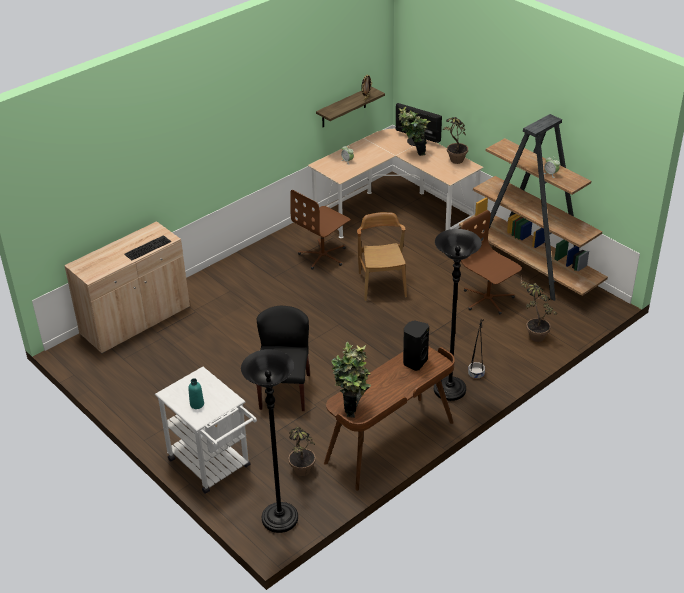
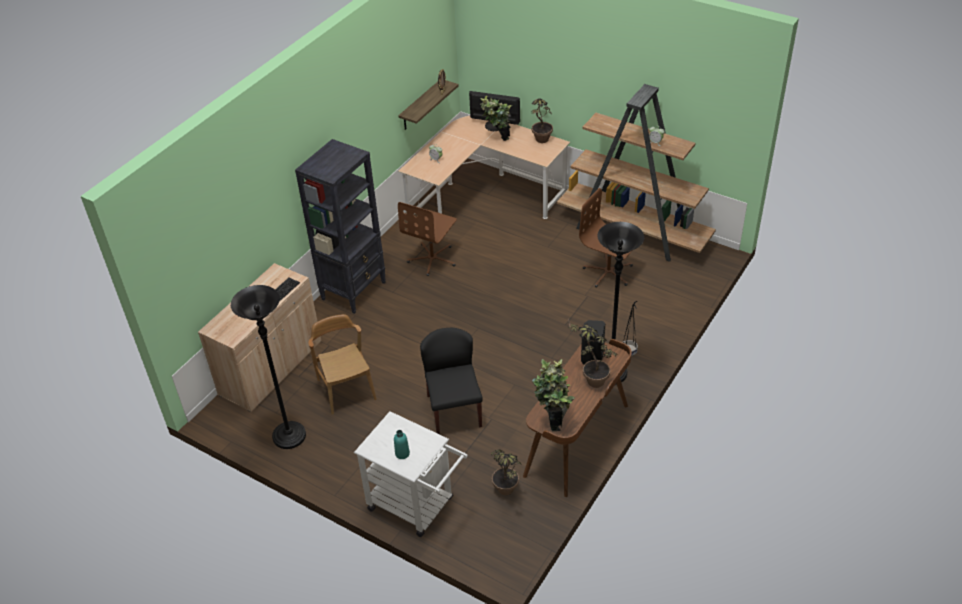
camera: 15 degrees left, 5 degrees up
(239, 269) = (354, 290): none -> black bookcase
(279, 519) = (504, 545): black floor lamp -> black floor lamp (289, 436)
(382, 285) = (503, 278): brown chair -> brown chair (346, 389)
(533, 334) = (664, 299): potted plant -> potted plant (590, 378)

